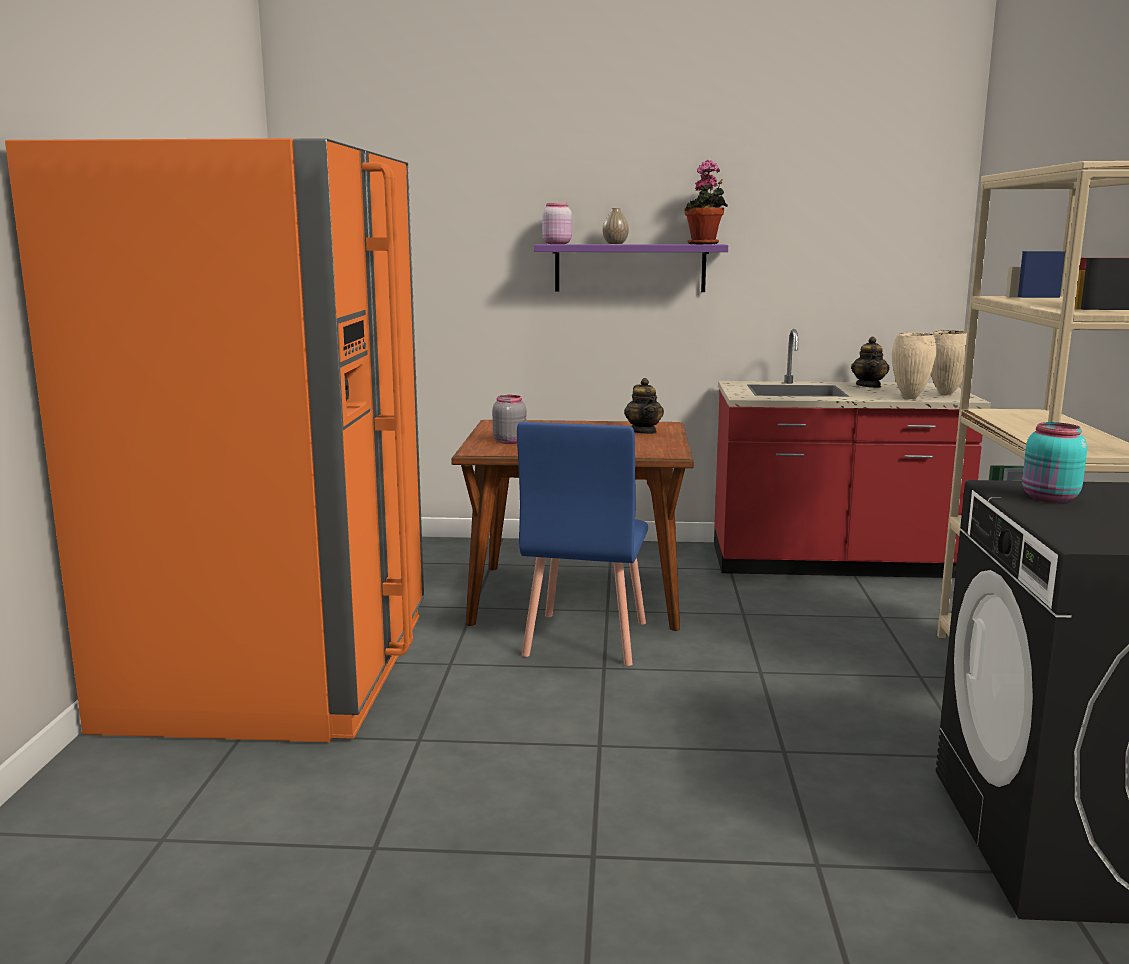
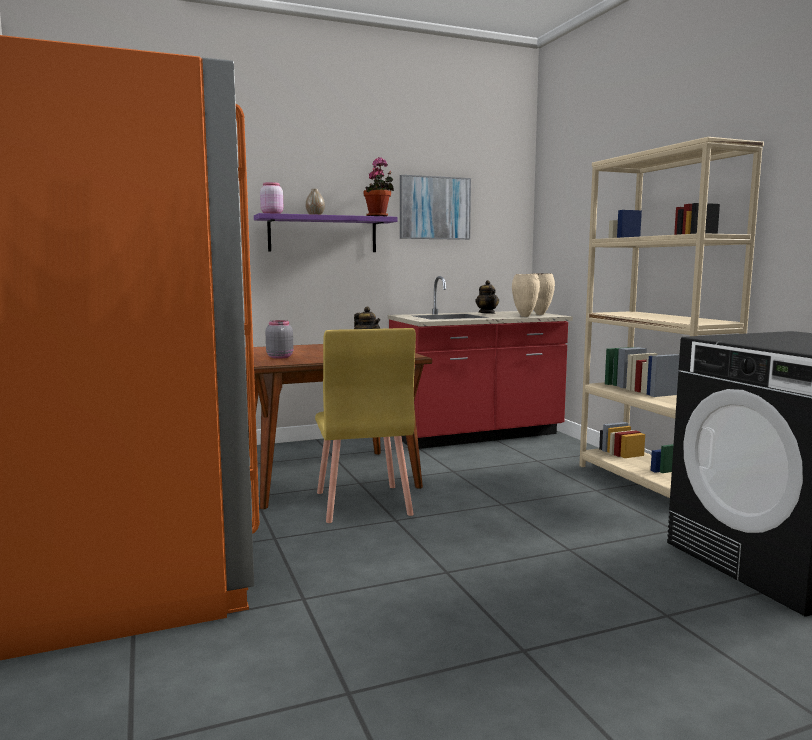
camera: 25 degrees left, 5 degrees down
(584, 639) = (362, 504): blue chair -> yellow chair
(800, 227) = (434, 208): none -> picture
(1050, 498) = (747, 339): turquoise jar -> none

